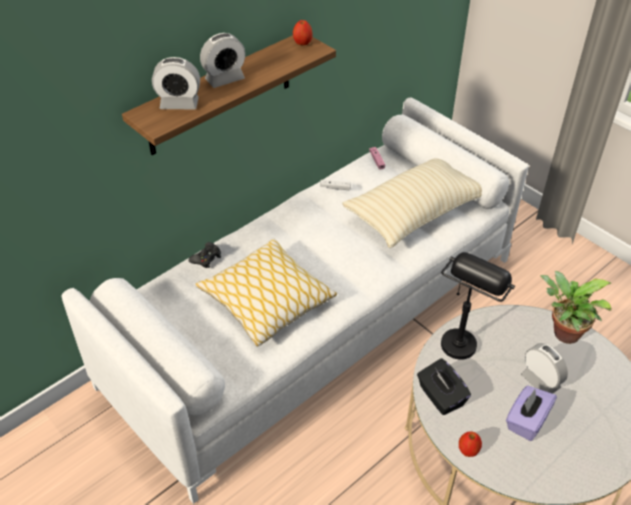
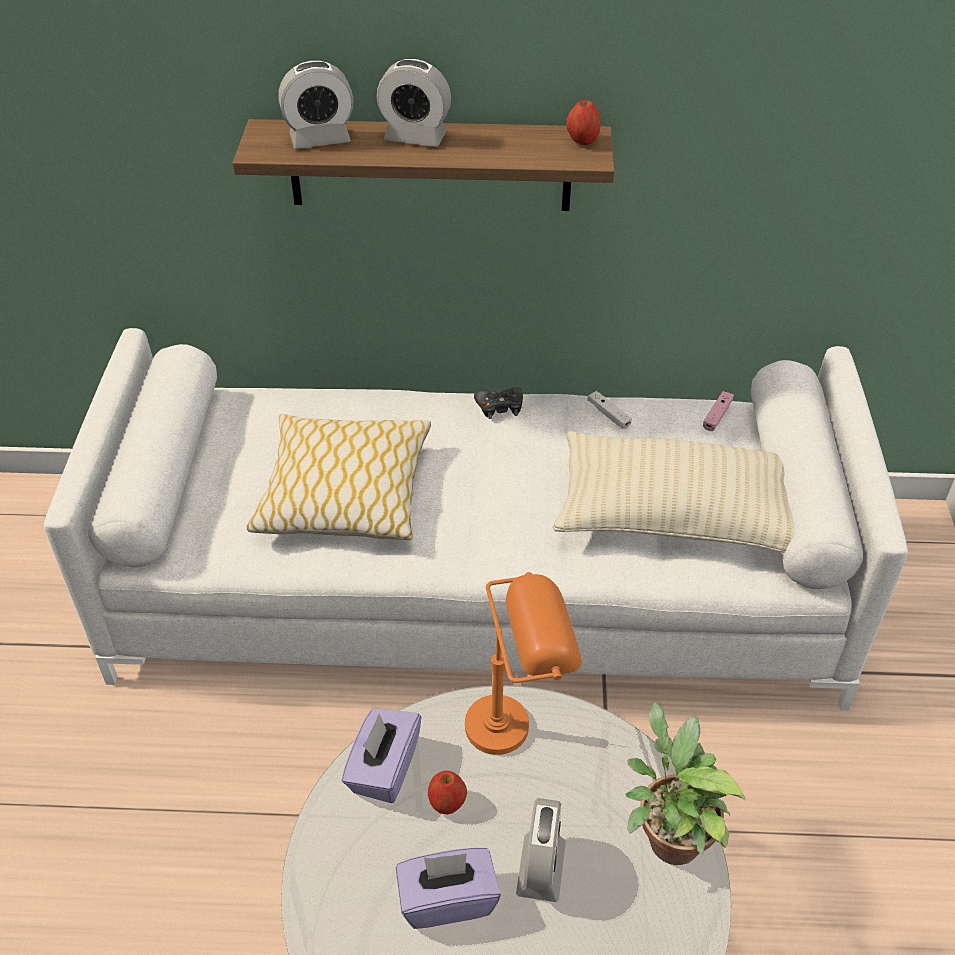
camera: 45 degrees right, 0 degrees up
(179, 104) = (320, 139): alarm clock -> alarm clock turned 60 degrees counterclockwise
(206, 258) = (345, 399): black game controller -> black game controller (500, 407)
(440, 397) = (383, 769): black tissue box -> purple tissue box
(463, 336) = (518, 721): black table lamp -> orange table lamp
(468, 450) = (323, 863): apple -> apple (447, 803)

